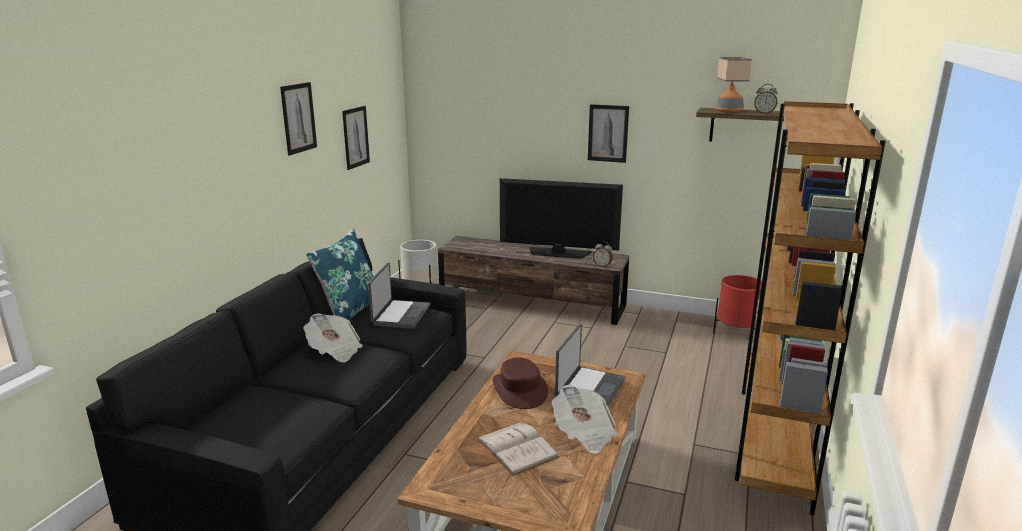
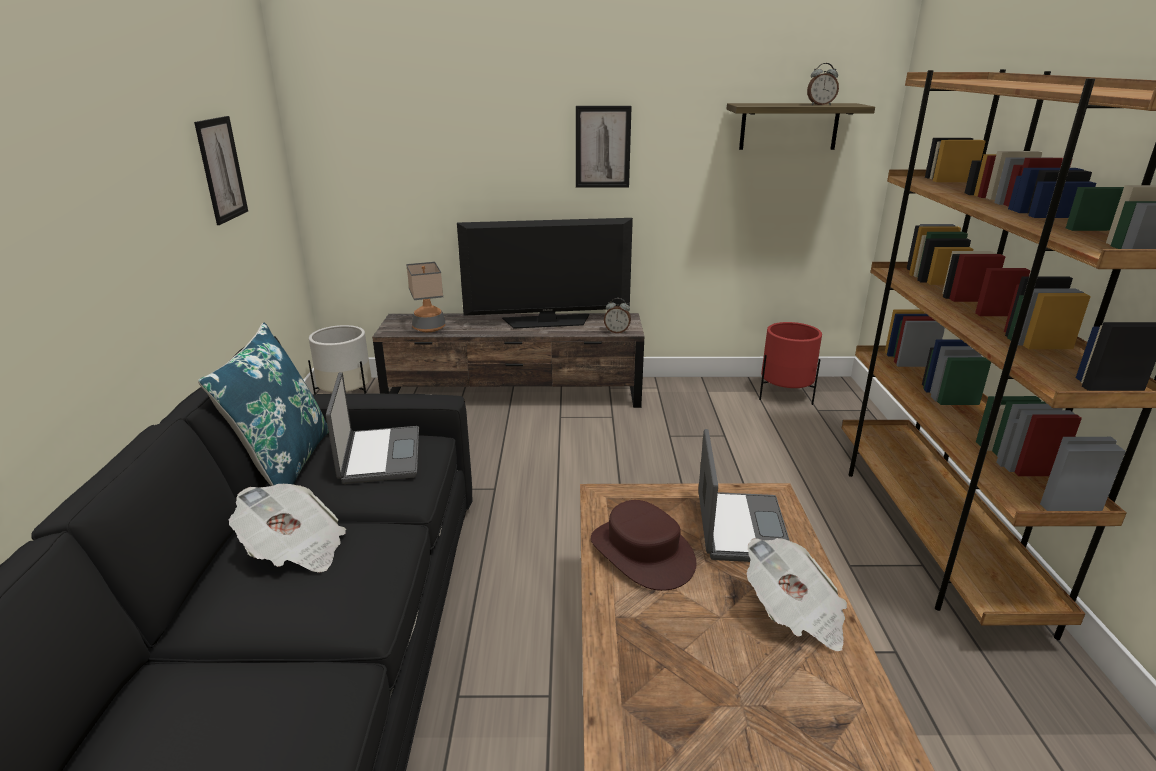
camera: 20 degrees left, 5 degrees up
(298, 118) = (121, 129): picture -> none
(517, 448) = (717, 673): white book -> none
(729, 111) = (772, 104): table lamp -> table lamp (429, 328)

